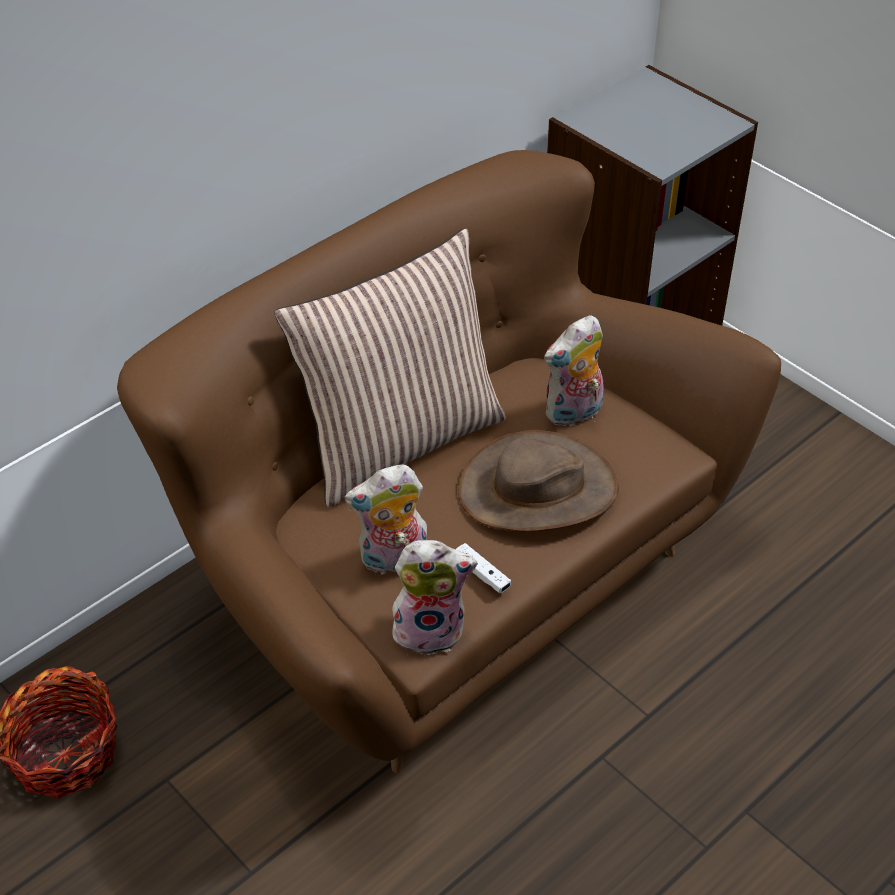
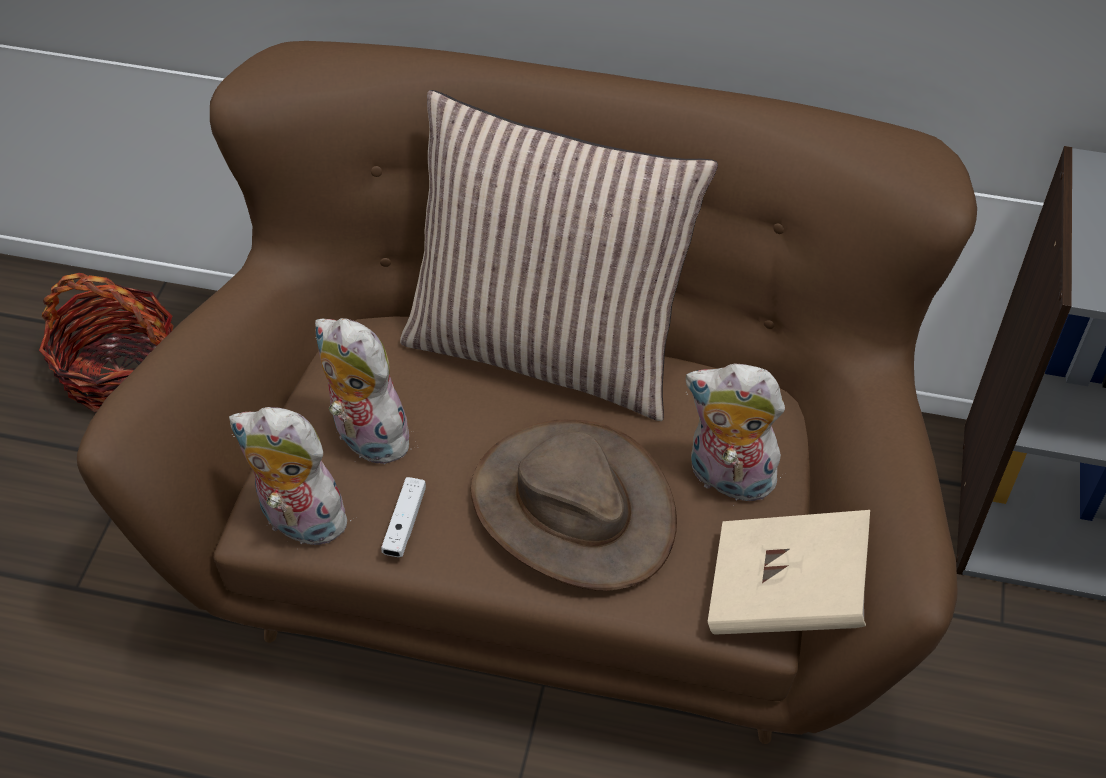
camera: 55 degrees right, 5 degrees up
(430, 629) = (298, 522): plush toy -> plush toy turned 150 degrees clockwise
(674, 433) = (786, 596): none -> beige book

